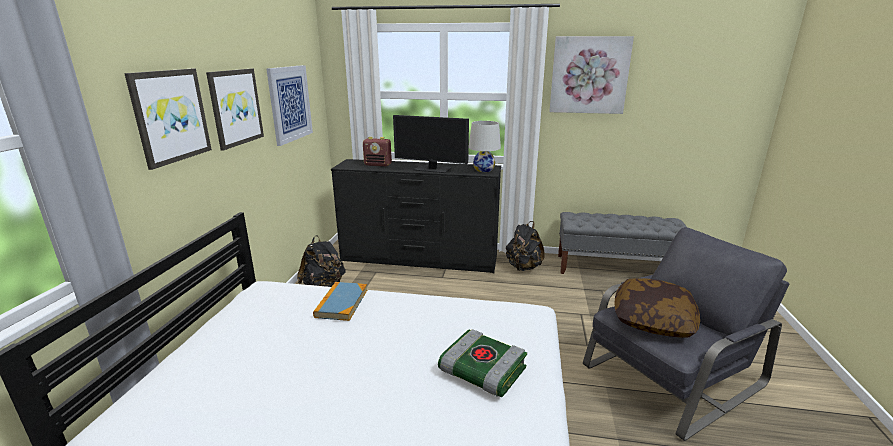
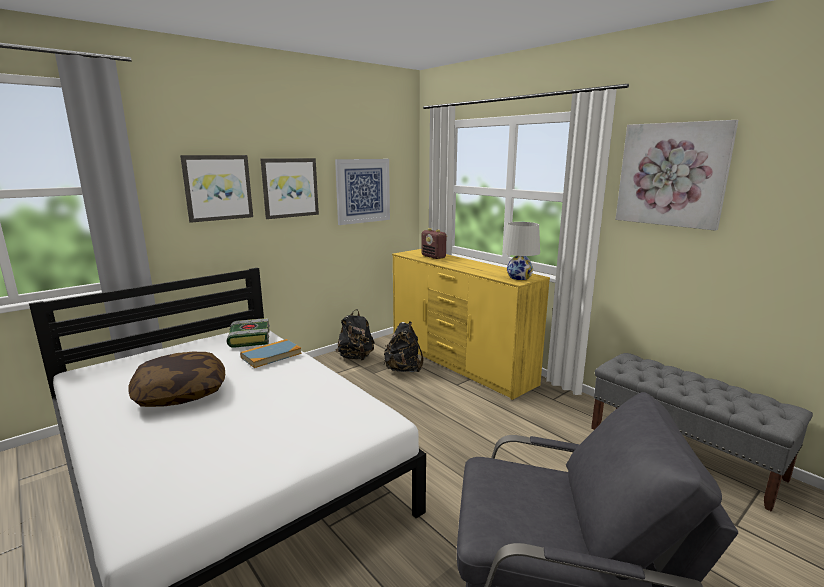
camera: 40 degrees right, 5 degrees down
(419, 259) = (459, 363): black dresser -> yellow dresser
(433, 169) = (471, 268): monitor -> none
(481, 371) = (262, 439): book -> book (249, 338)
(523, 267) = (554, 406): black backpack -> black backpack (403, 369)
(652, 320) = (516, 492): pillow -> pillow (181, 392)

